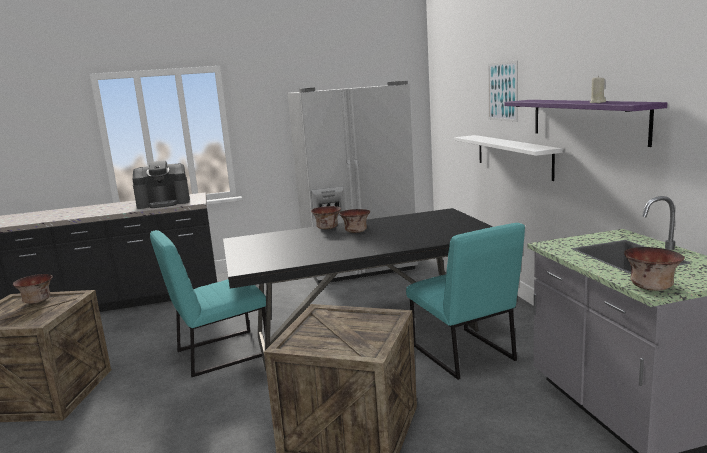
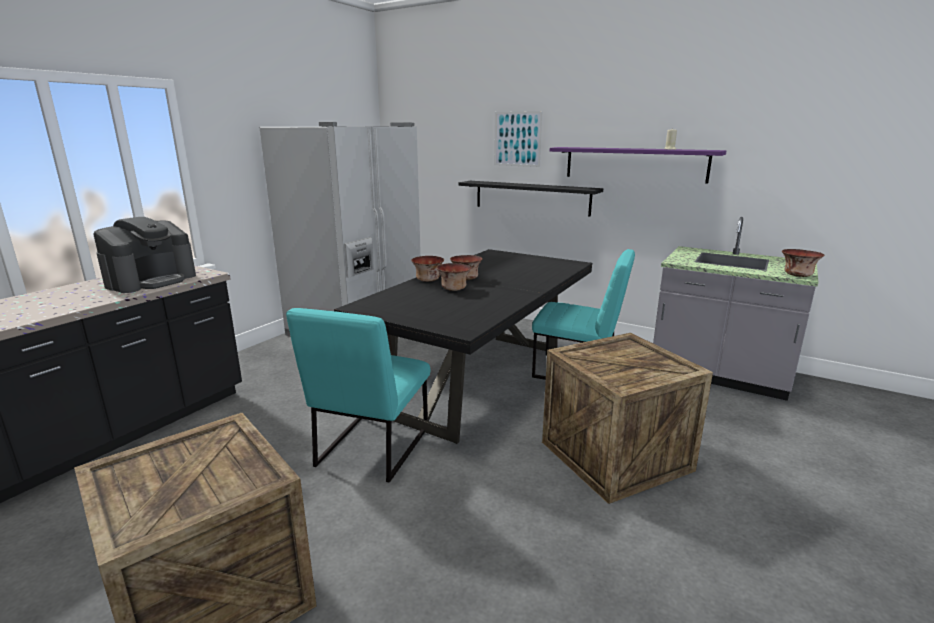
camera: 45 degrees left, 5 degrees up
(37, 301) = (172, 456): bowl -> bowl (453, 289)
(513, 155) = (531, 197): white shelf -> black shelf

